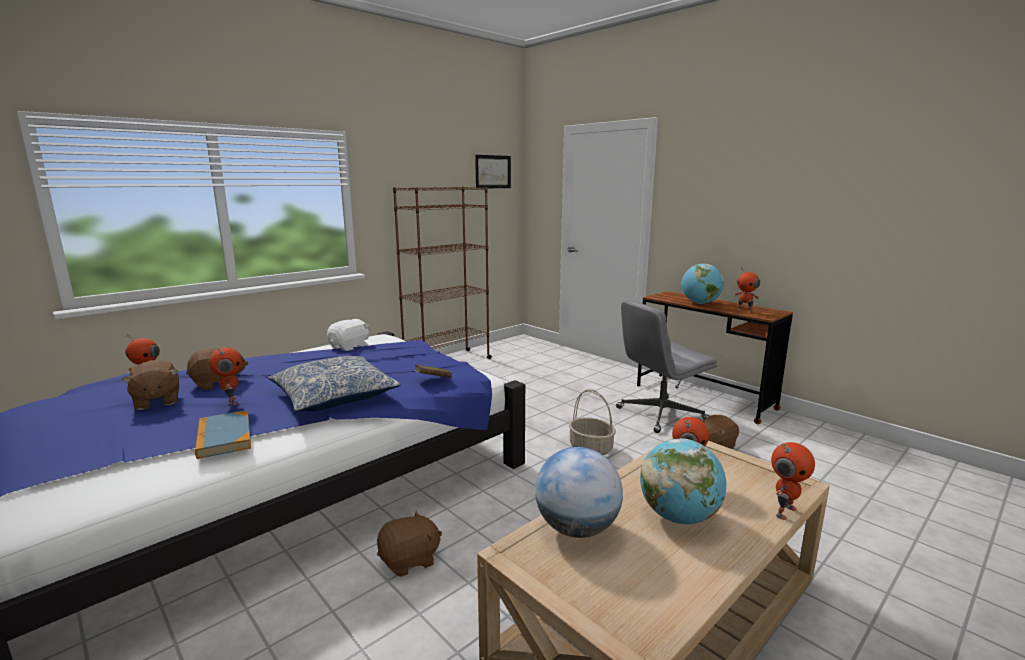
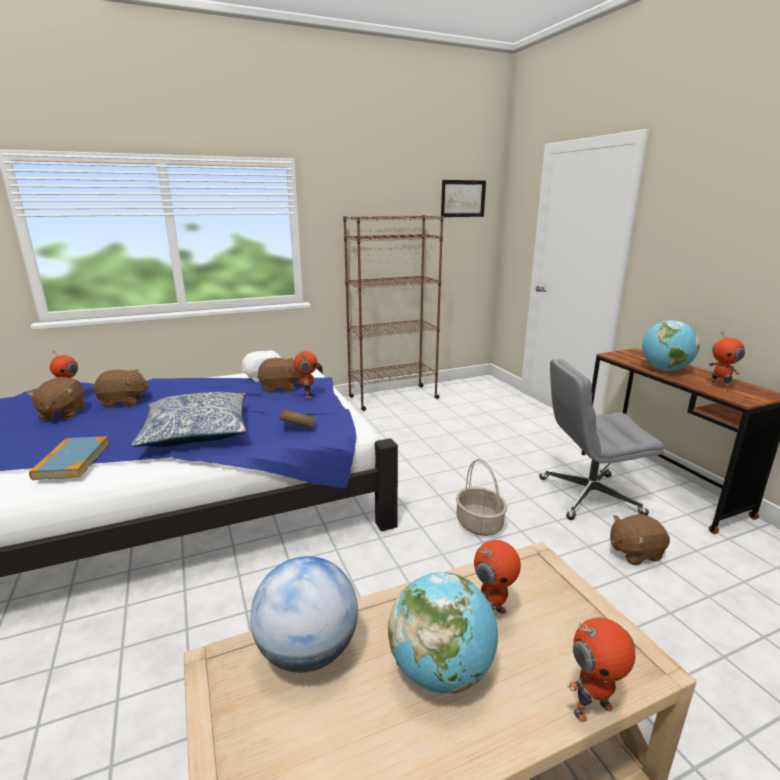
camera: 20 degrees right, 5 degrees up
(231, 401) = (111, 423): toy robot -> toy robot (307, 395)
(410, 560) = (219, 612): brown plush toy -> brown plush toy (281, 388)

